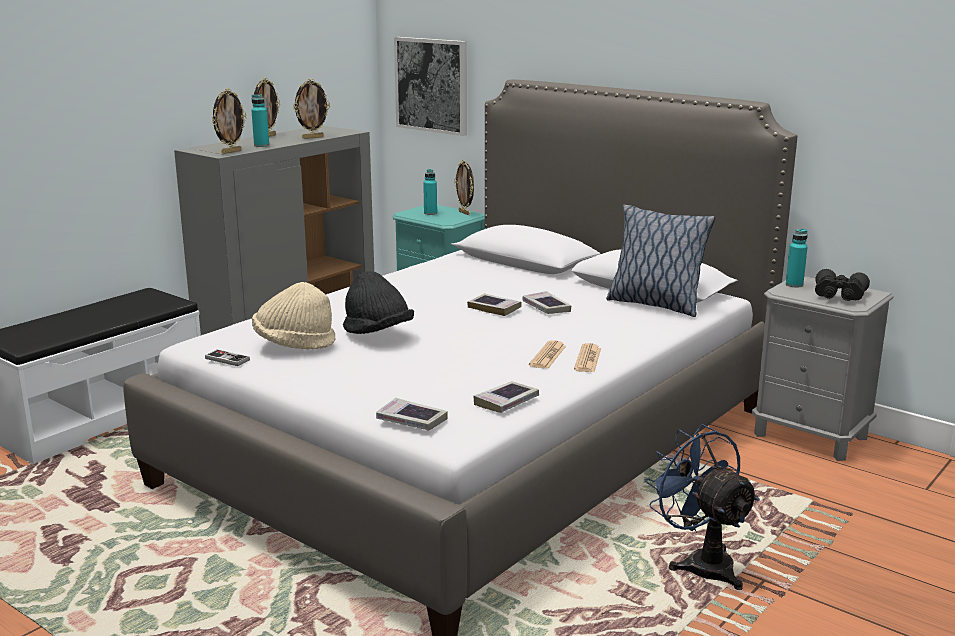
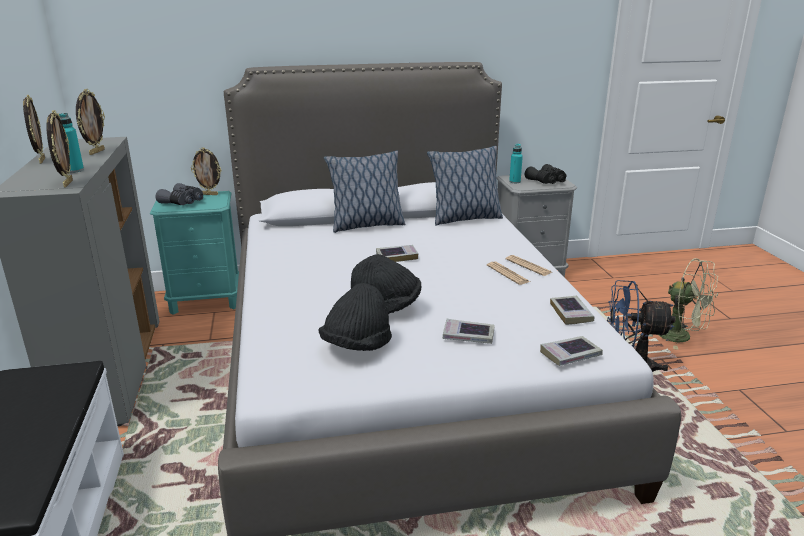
camera: 50 degrees left, 5 degrees up
(227, 359) = (338, 387): game controller -> none
(294, 344) = (357, 345): beige hat -> black hat
(430, 213) = (183, 202): turquoise bottle -> grey binoculars
(432, 85) = (141, 83): picture -> none
(544, 279) = (366, 225): none -> pillow
(546, 307) = (419, 243): book -> book (468, 336)
(854, 580) = (681, 337): none -> green fan

